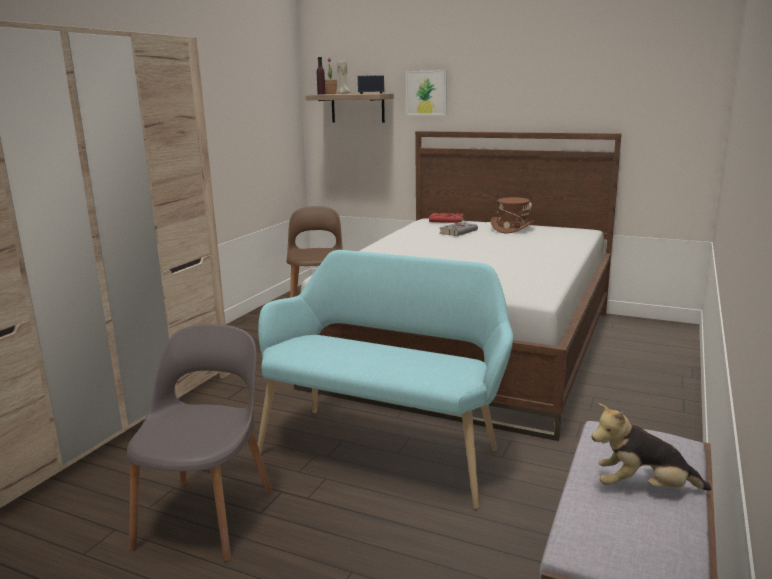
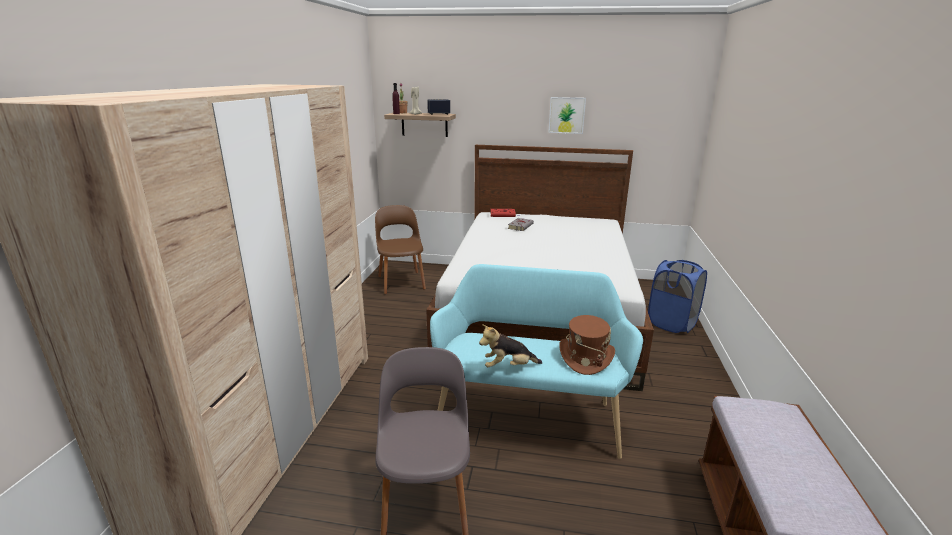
camera: 15 degrees left, 5 degrees up
(426, 93) = (483, 114): picture -> picture (566, 115)
(512, 228) = (556, 221): brown hat -> brown hat (585, 357)
(643, 488) = (792, 453): plush toy -> plush toy (508, 366)
(655, 370) = (672, 323): none -> blue laundry basket

